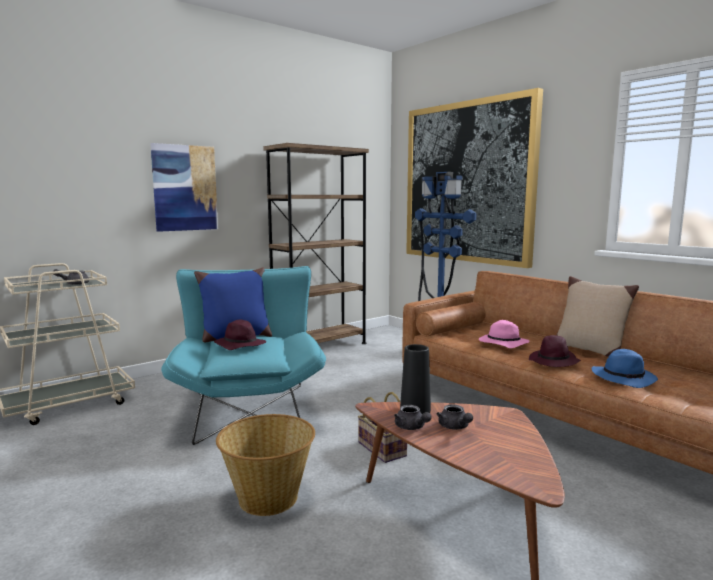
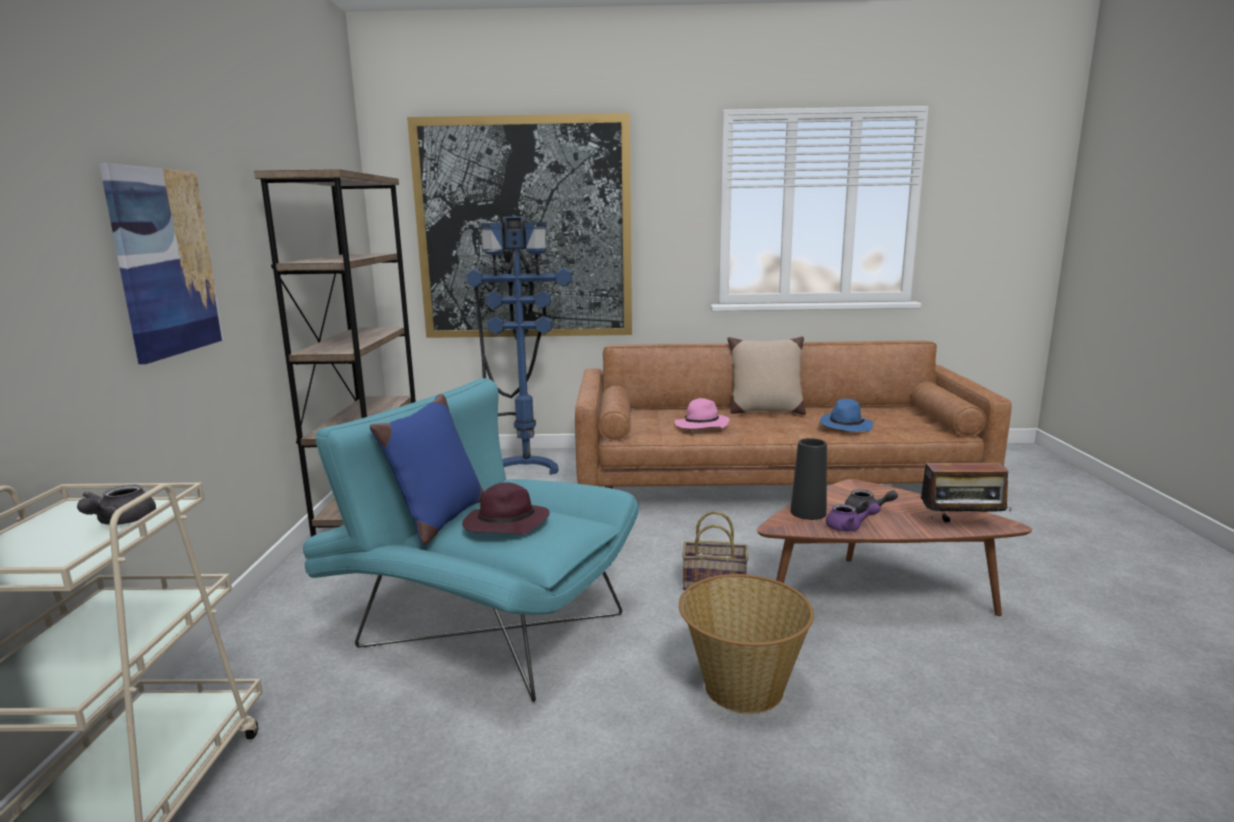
camera: 50 degrees left, 5 degrees up
(411, 427) = (849, 527): grey teapot -> purple teapot
(499, 468) = (961, 525): none -> radio
(554, 362) = (777, 429): purple hat -> none

